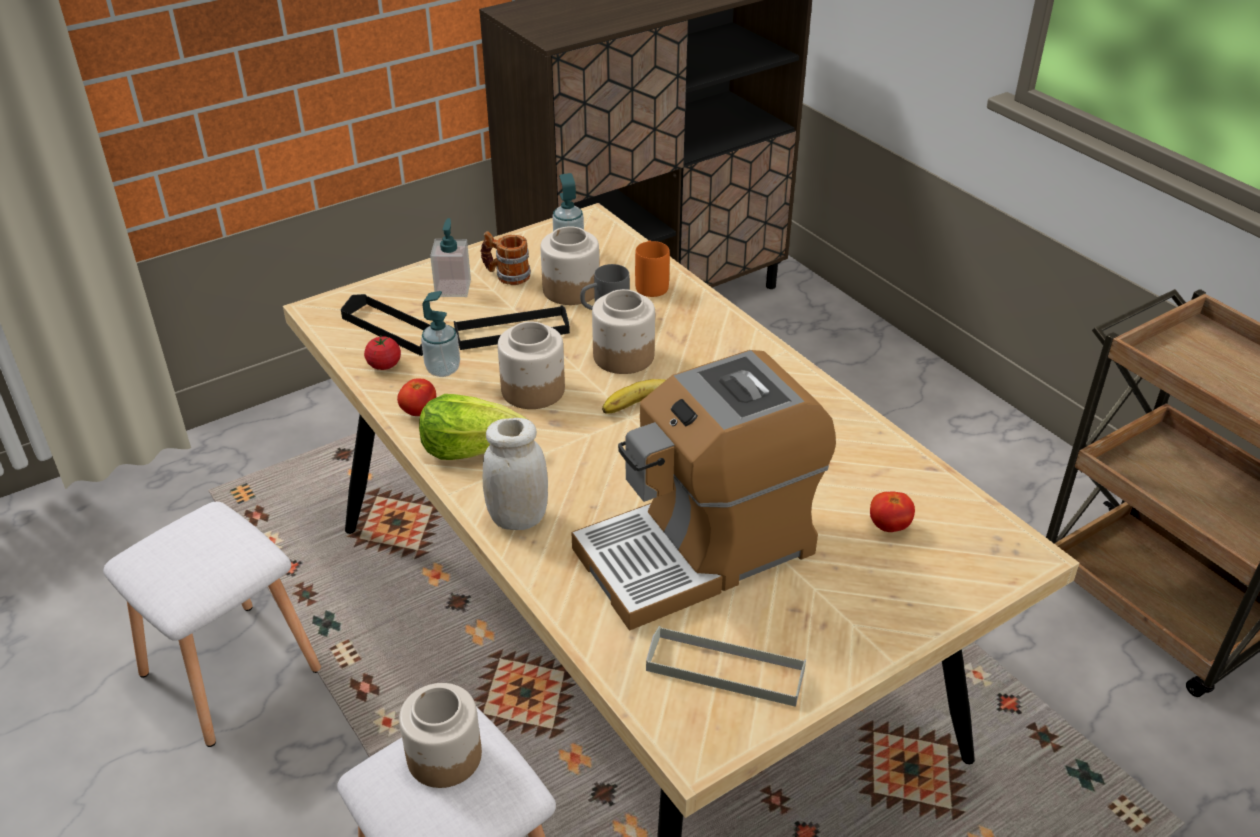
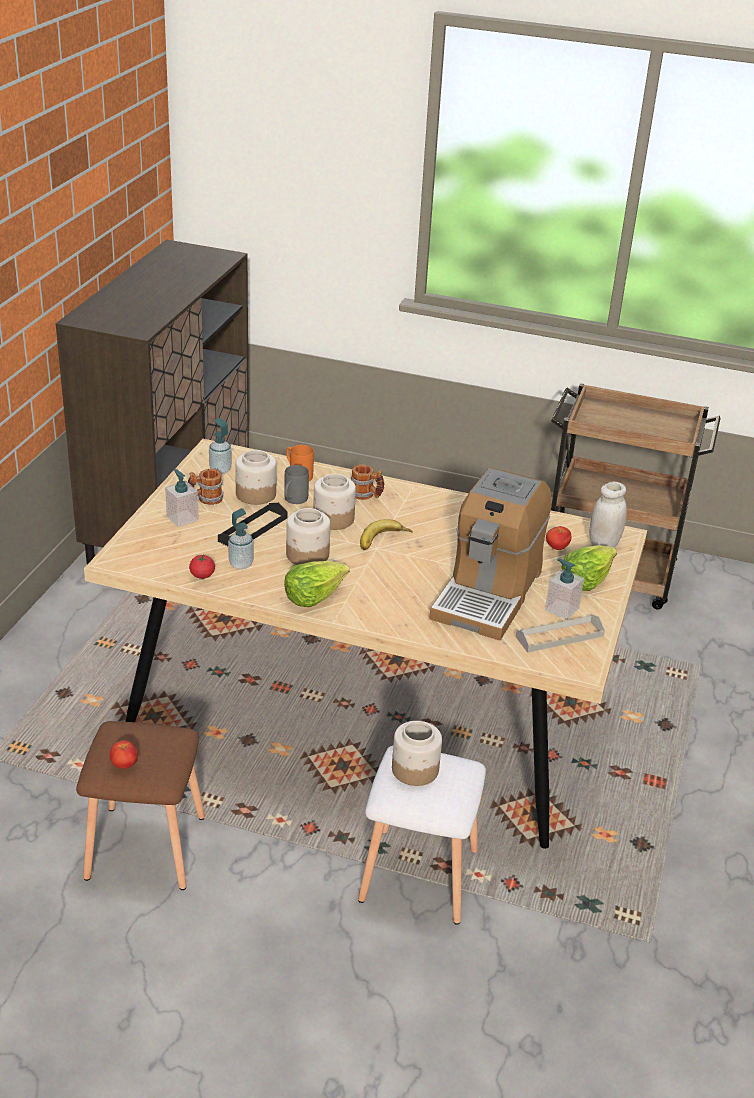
camera: 40 degrees left, 5 degrees down
(227, 671) = (143, 847): white stool -> brown stool
(393, 329) = (178, 554): black tray -> none
(419, 412) = (259, 591): tomato -> tomato (124, 765)
(518, 518) = (384, 618): white jar -> white jar (604, 545)
(704, 341) = (366, 495): none -> mug
(781, 627) = (561, 609): none -> soap dispenser
(876, 598) = (586, 580): none -> lettuce

